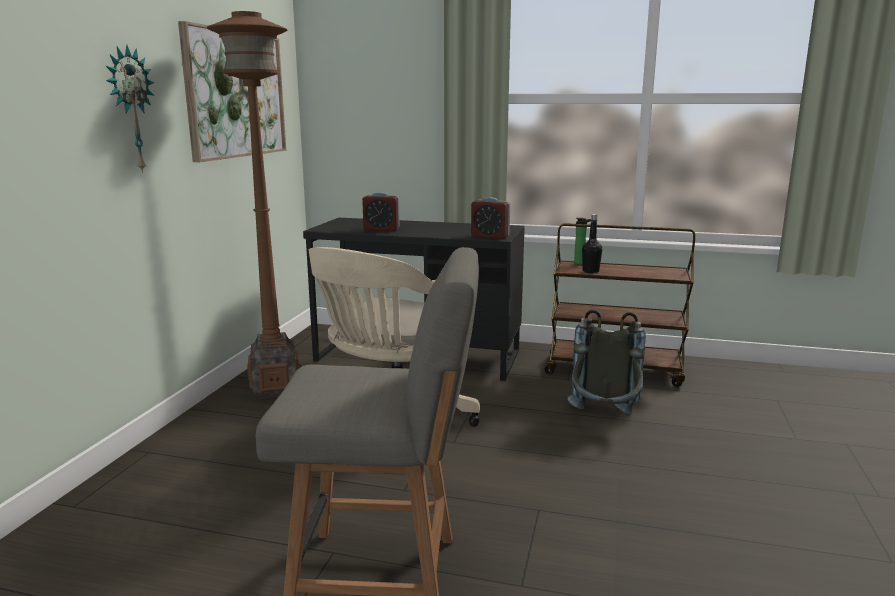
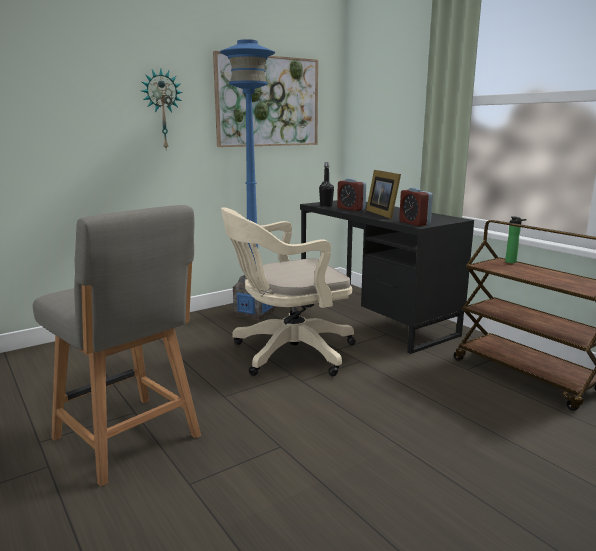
camera: 40 degrees right, 0 degrees up
(275, 388) = (254, 313): brown floor lamp -> blue floor lamp
(431, 231) = (383, 214): none -> picture frame
(590, 271) = (503, 270): black bottle -> black bottle (326, 206)
(604, 420) = (443, 410): grey backpack -> none

